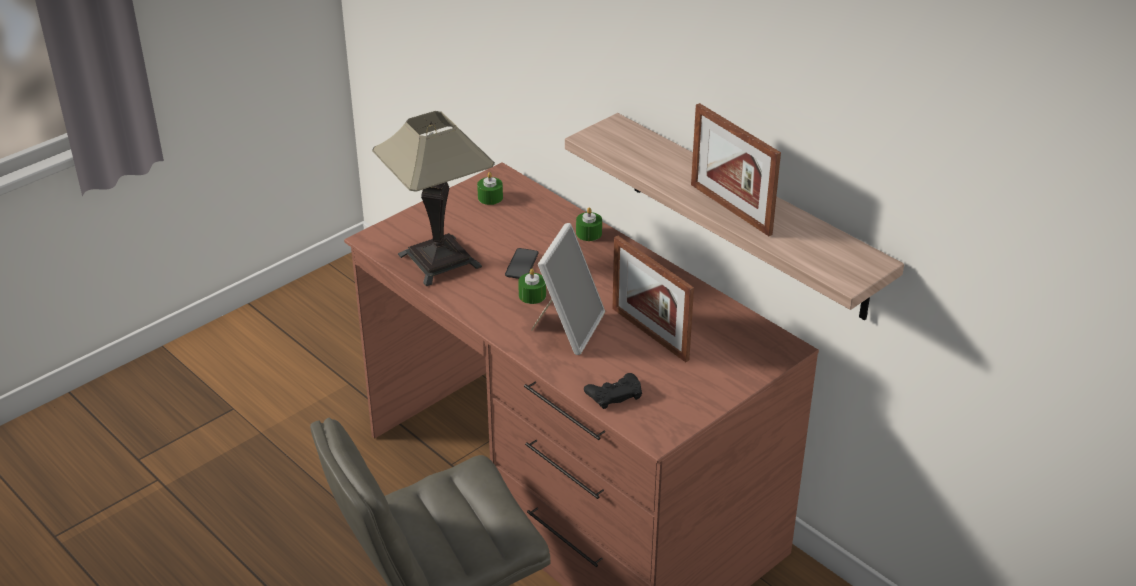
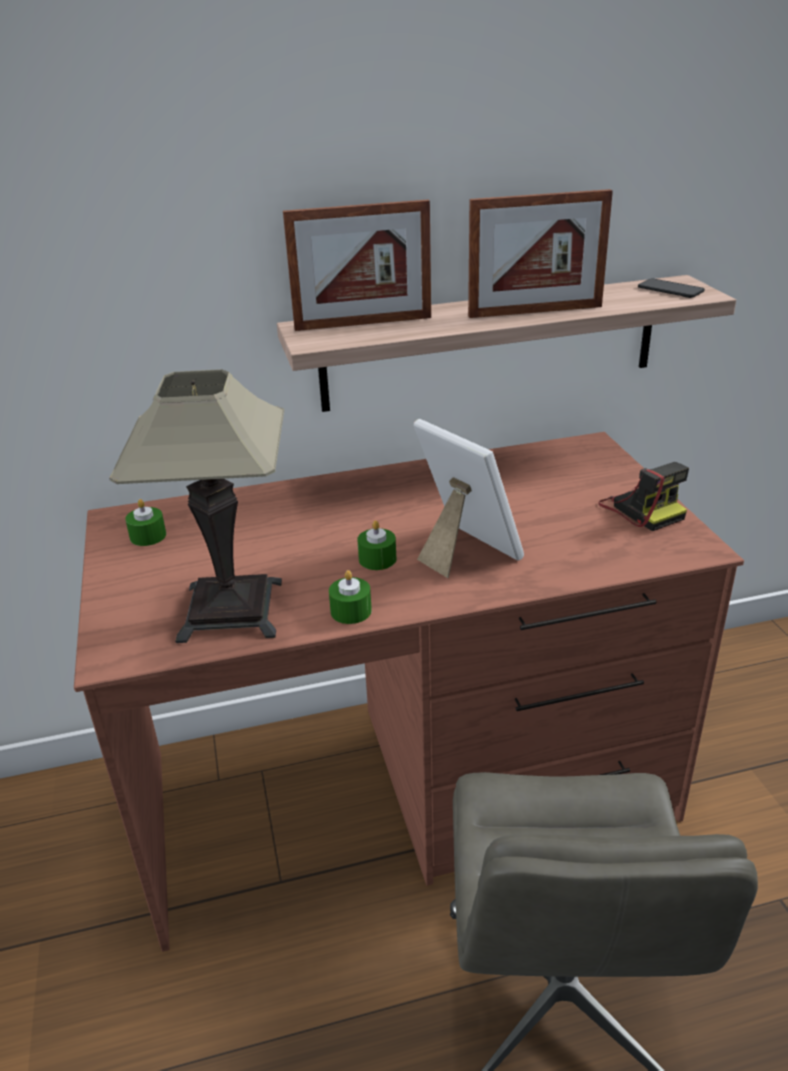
camera: 60 degrees left, 5 degrees down
(521, 265) = (309, 550): phone -> phone (670, 290)
(589, 233) = (299, 492): green candle -> green candle (351, 611)
(614, 394) = (611, 555): black game controller -> none
(650, 334) = (516, 505): picture frame -> picture frame (363, 323)
(693, 396) = (641, 509): none -> camera

